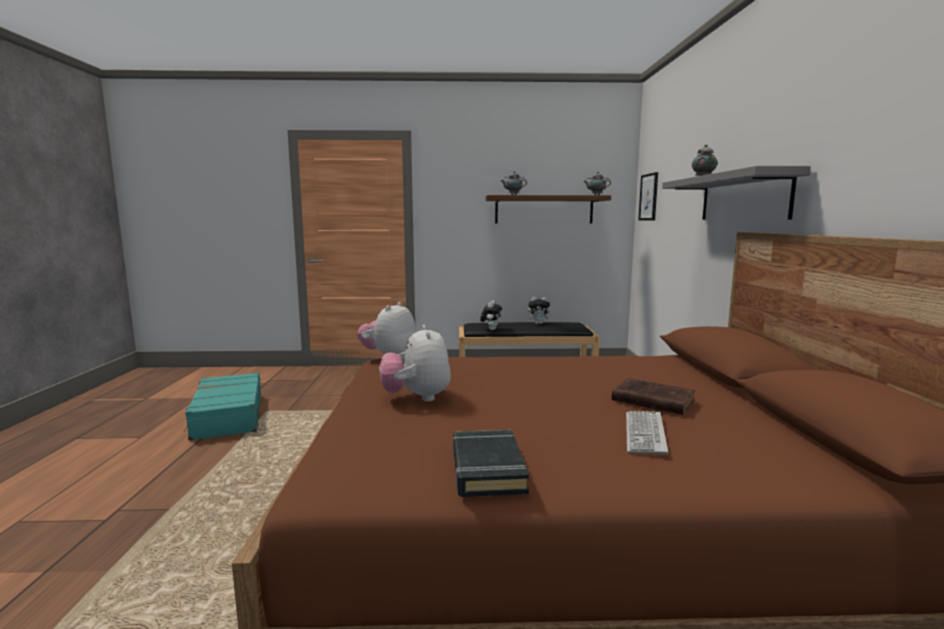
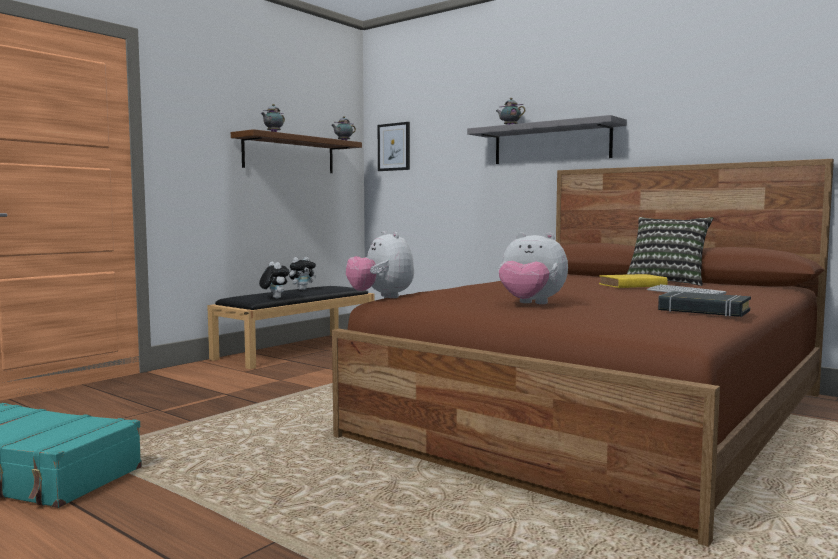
camera: 50 degrees left, 5 degrees down
(650, 400) = (630, 285): brown book -> yellow book
(743, 407) = (667, 281): none -> pillow

